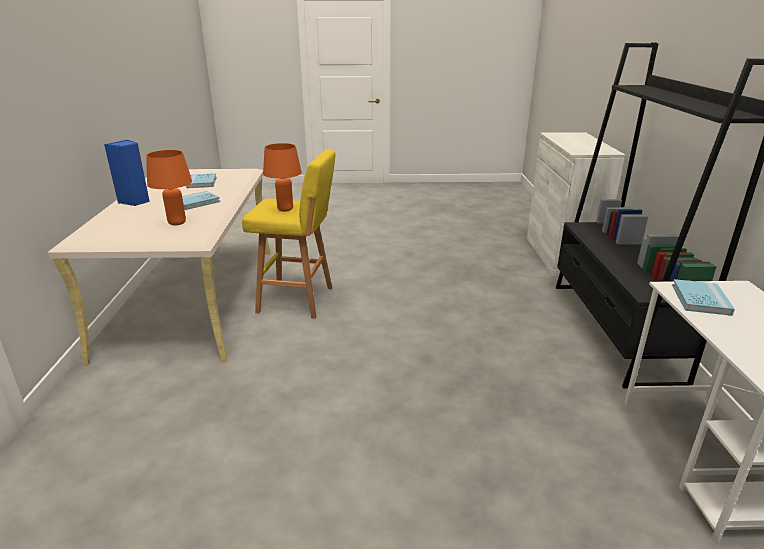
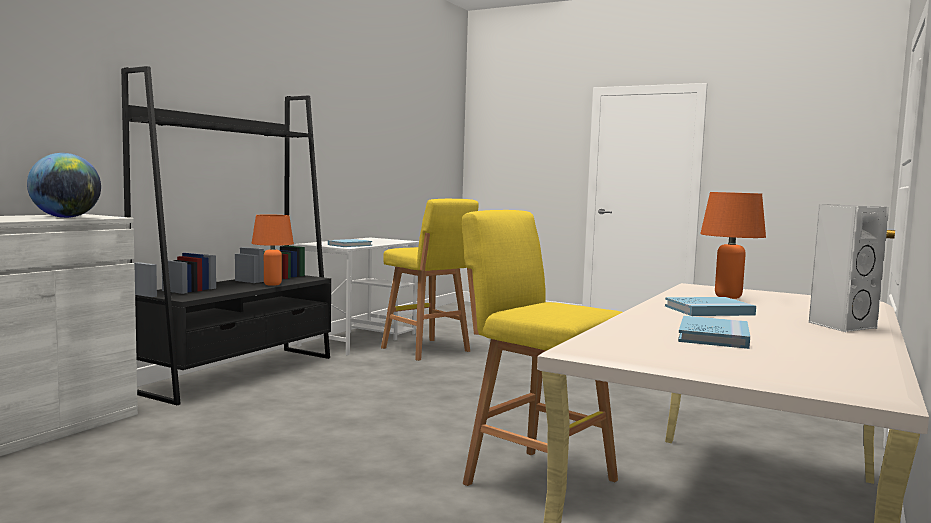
camera: 150 degrees left, 20 degrees down
(135, 202) = (840, 326): blue speaker -> white speaker
(285, 209) = (556, 303): orange table lamp -> orange table lamp (272, 284)
(575, 146) = (65, 217): none -> globe
(587, 466) = (427, 350): none -> yellow stool

